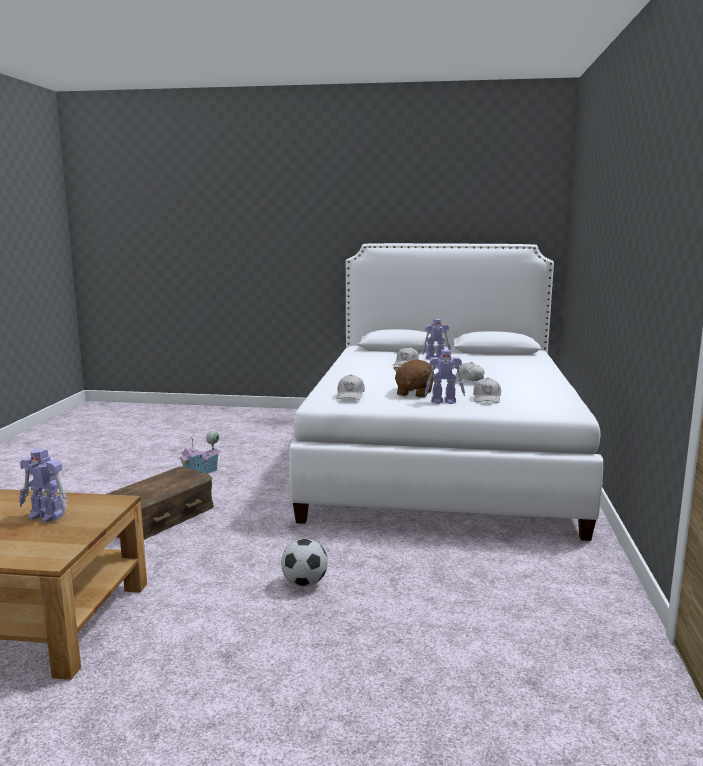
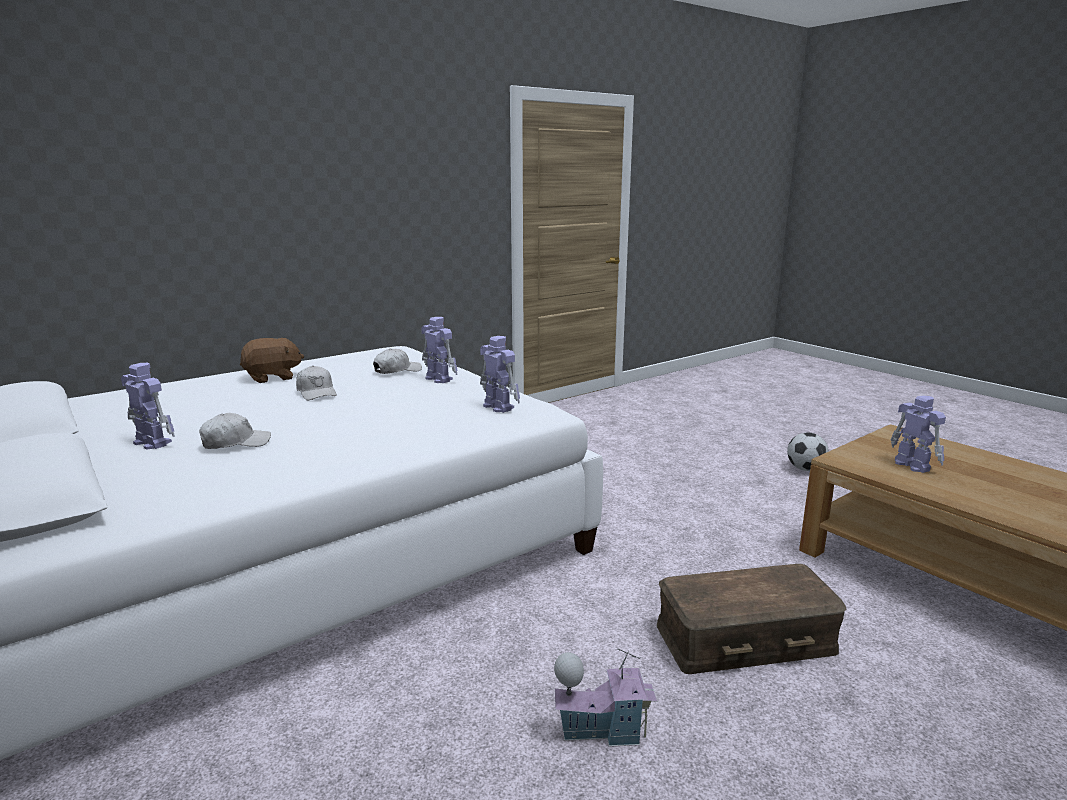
camera: 135 degrees left, 5 degrees up
(304, 583) = (660, 498): football -> football (805, 469)
(350, 395) = (498, 406): white cap -> toy robot
(414, 393) = (426, 394): brown plush toy -> brown plush toy (273, 377)

